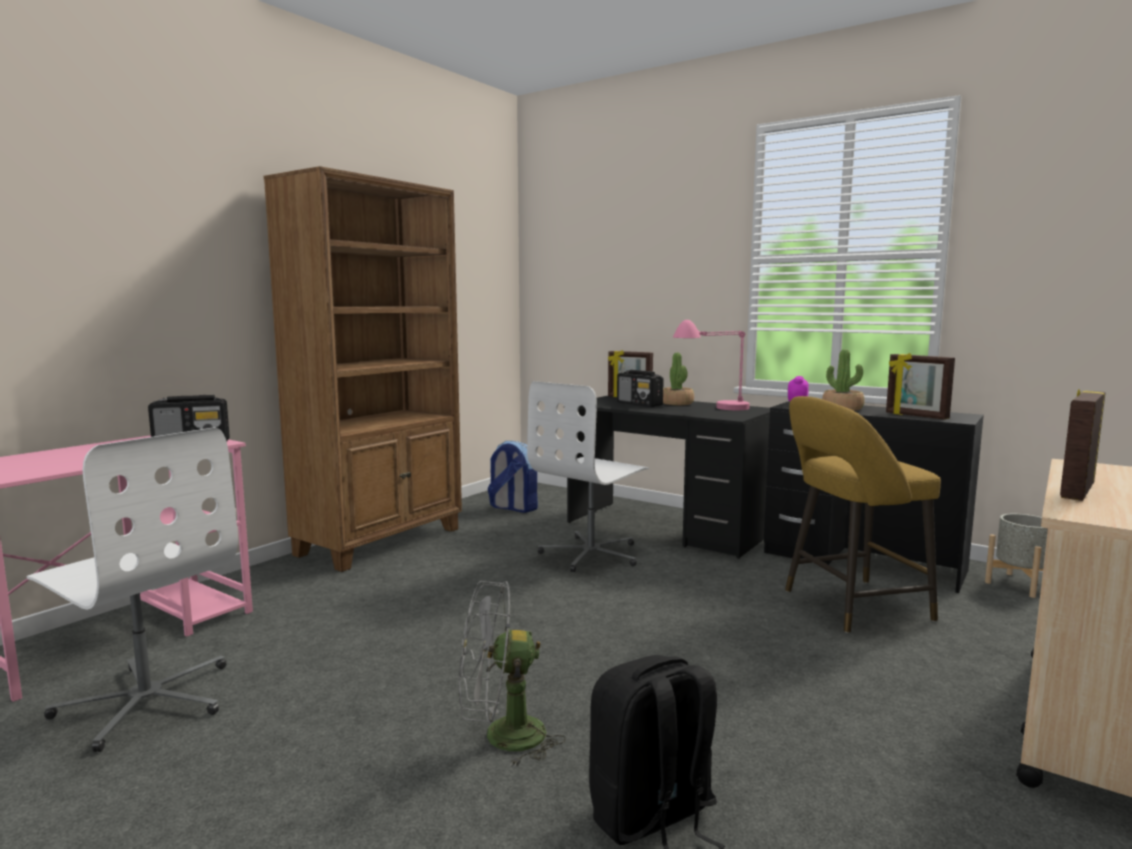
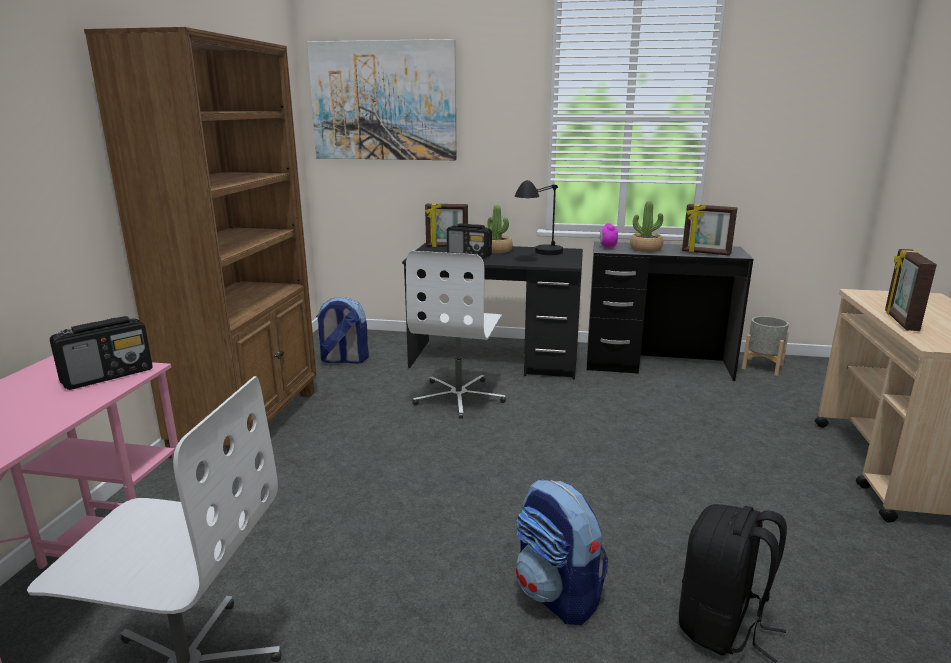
camera: 25 degrees left, 10 degrees up
(501, 738) = (557, 595): grey fan -> backpack
(588, 250) = (383, 101): none -> picture
(713, 410) = (539, 257): pink table lamp -> black table lamp
(849, 606) = (682, 407): yellow stool -> none

